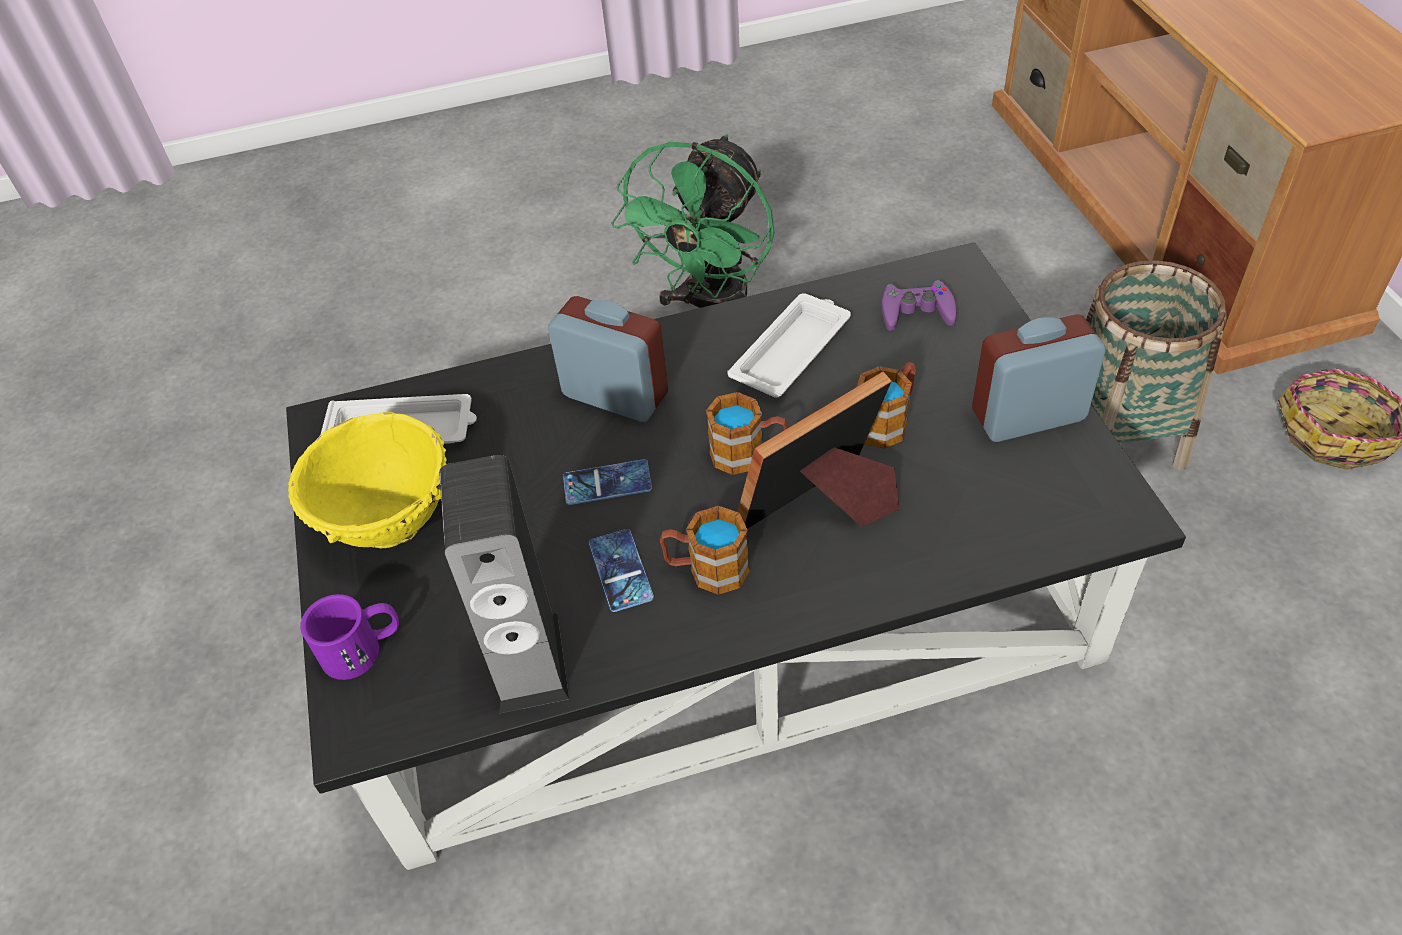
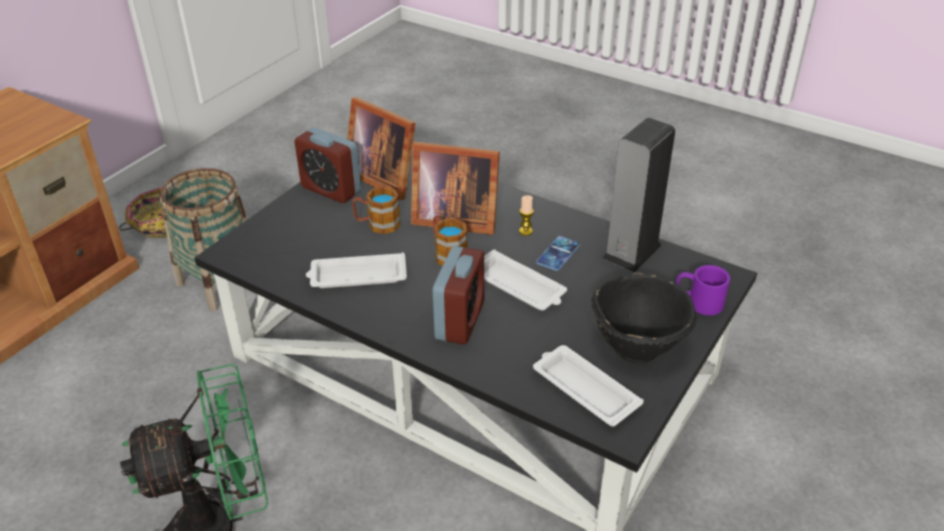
camera: 135 degrees left, 10 degrees down
(389, 523) = (638, 345): yellow bowl -> black bowl
(607, 483) = (519, 287): phone -> white tray
(615, 395) = (460, 321): alarm clock -> alarm clock turned 150 degrees counterclockwise
(706, 569) = (525, 231): mug -> candle
(916, 312) = (282, 250): purple game controller -> none
(1013, 489) = (383, 177): none -> picture frame

